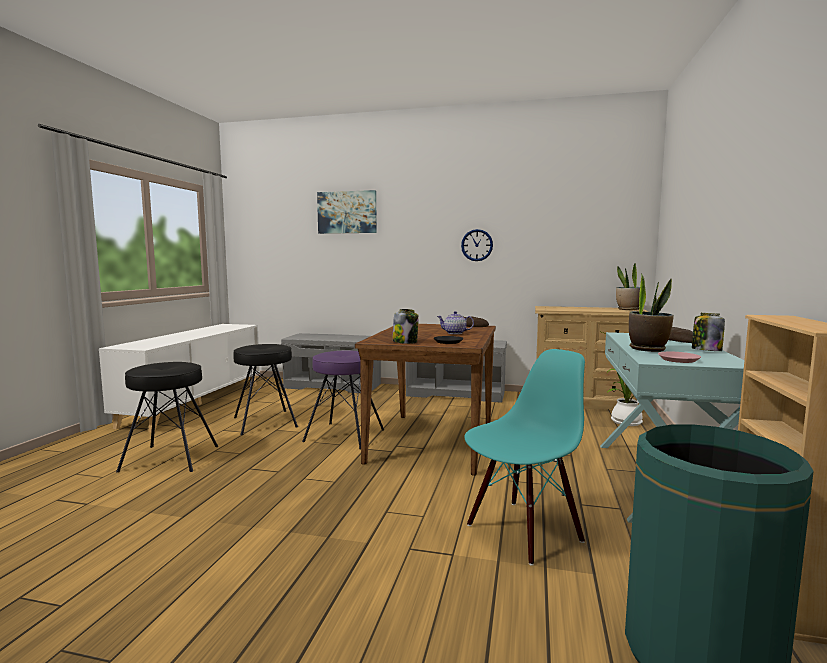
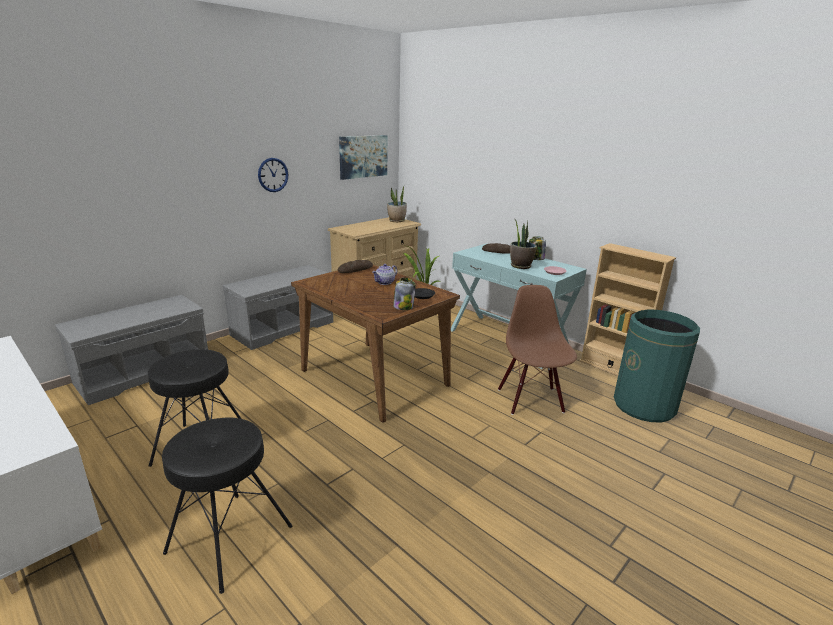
camera: 60 degrees left, 15 degrees up
(344, 435) = (309, 411): purple stool -> none
(347, 212) = (103, 140): picture -> picture (363, 156)
(523, 531) = (531, 400): turquoise chair -> brown chair

